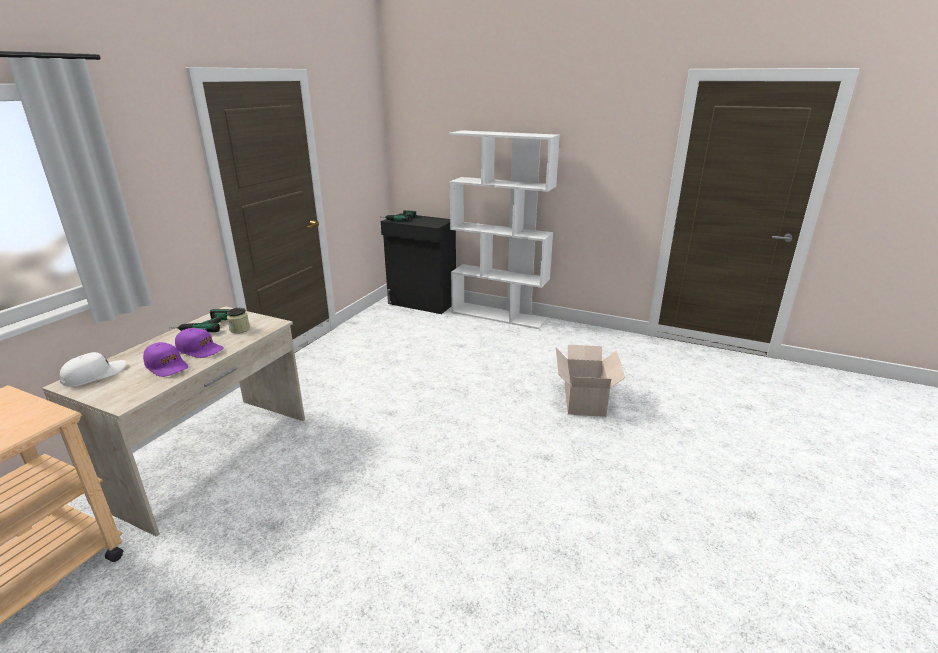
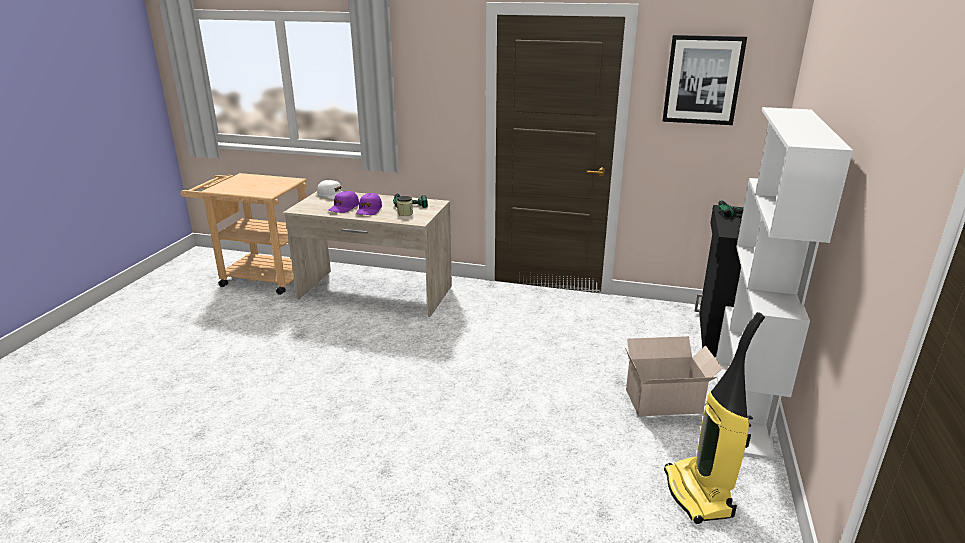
camera: 80 degrees right, 0 degrees up
(349, 130) = (702, 80): none -> picture
(573, 343) = (699, 494): none -> vacuum cleaner
(584, 399) = (522, 506): cardboard box -> cardboard box (665, 401)

